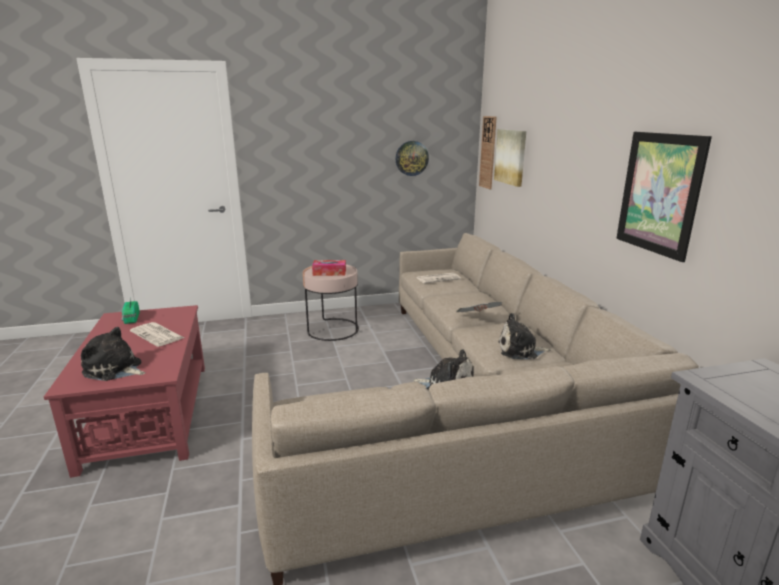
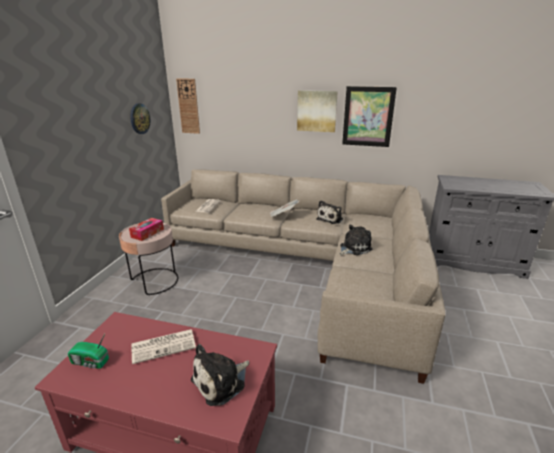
camera: 60 degrees left, 5 degrees up
(511, 157) = (222, 107): picture -> picture (317, 111)

